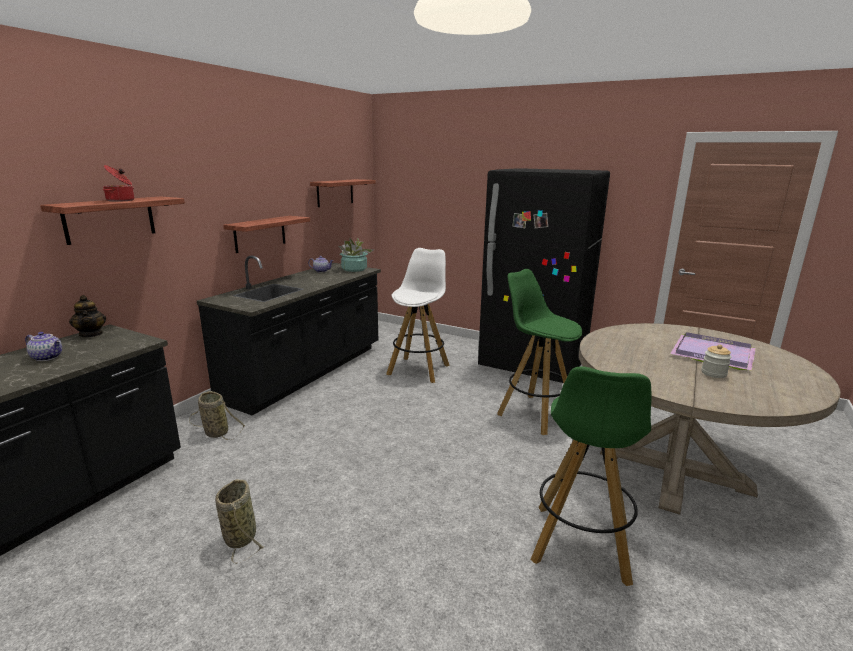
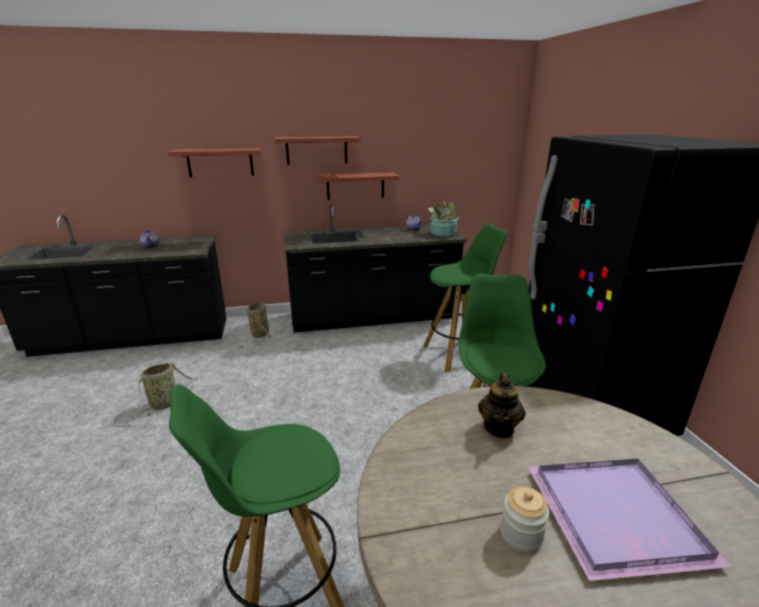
camera: 50 degrees right, 5 degrees up
(91, 334) = (194, 239): teapot -> teapot (499, 428)
(121, 200) = (219, 149): cooking pot -> none
(335, 192) = (459, 153): shelf -> shelf (316, 150)
(419, 369) = (458, 354): white stool -> green stool

